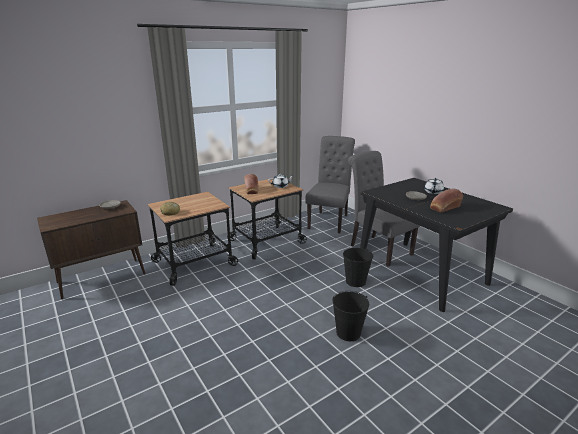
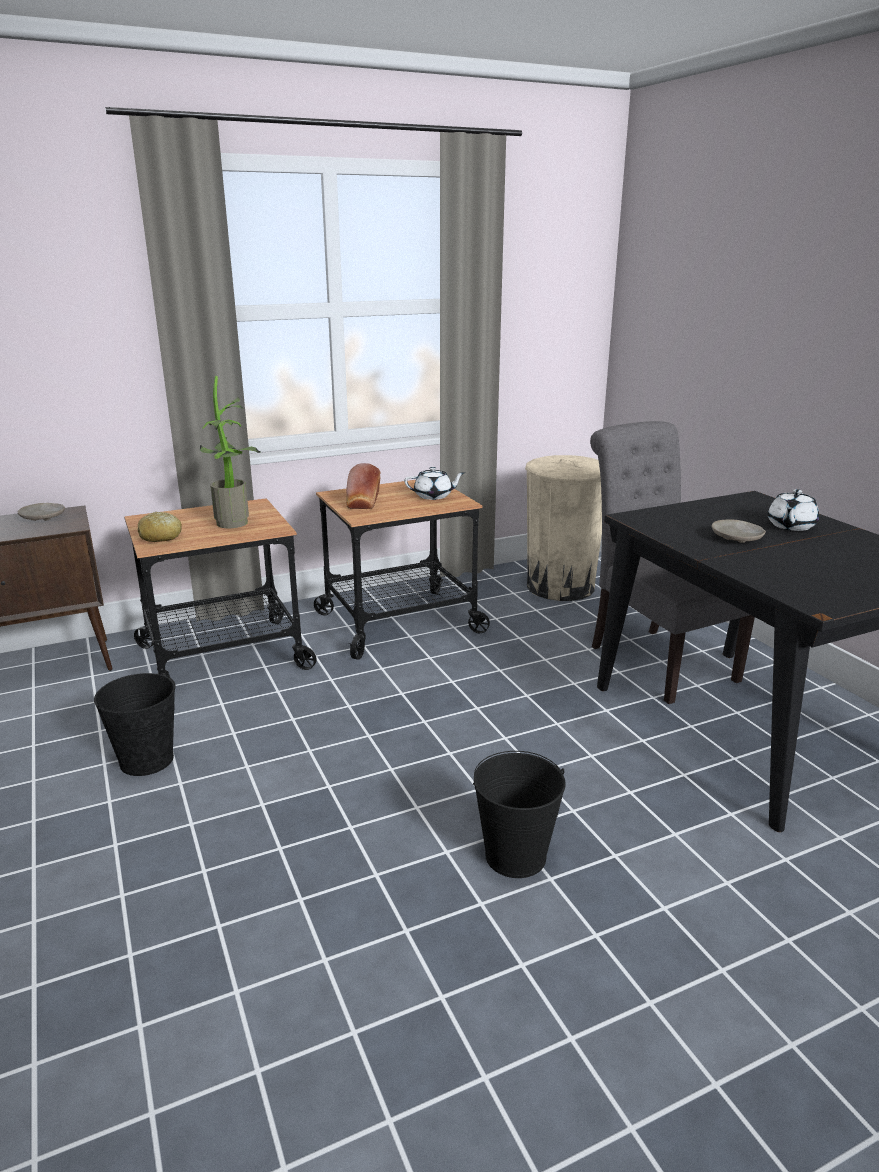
camera: 10 degrees right, 0 degrees up
(201, 204) = (237, 523): none -> potted plant
(329, 220) = (560, 587): grey chair -> beige trash can
(355, 281) = (575, 732): black bucket -> black bucket (146, 760)
(444, 208) = (804, 564): bread -> none

